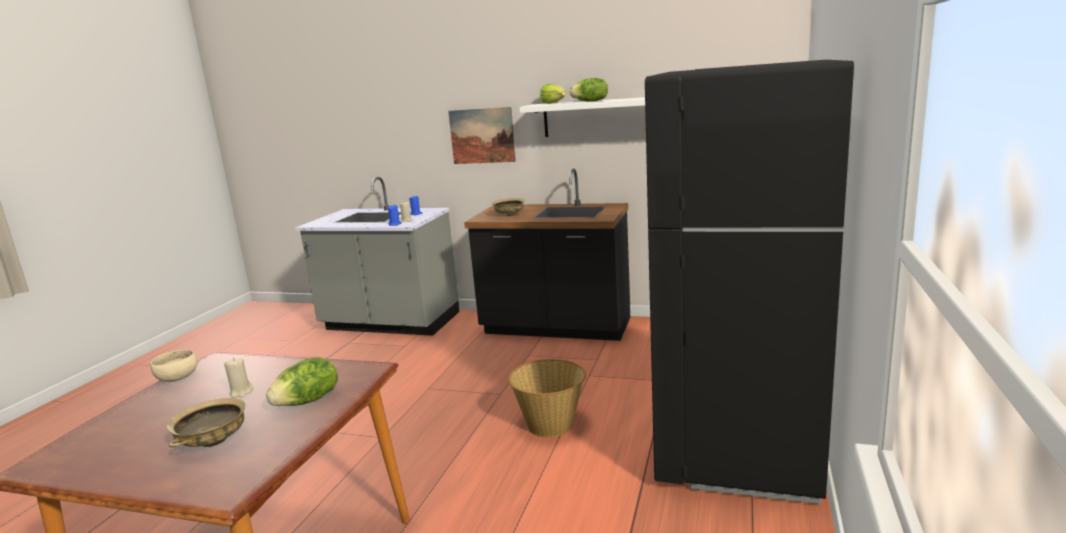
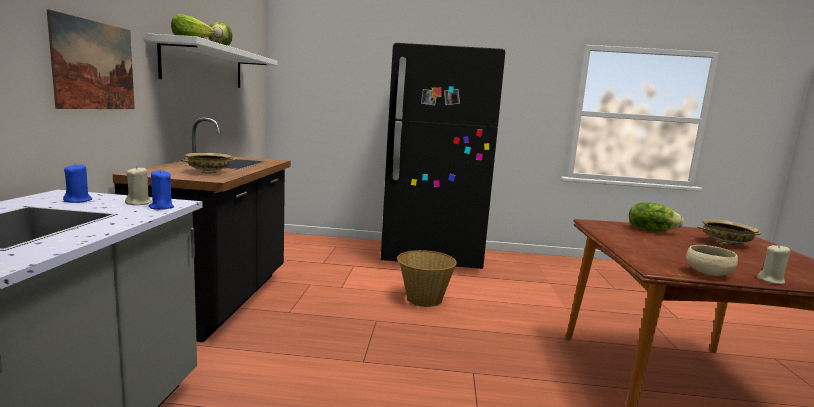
camera: 105 degrees left, 5 degrees down
(241, 392) = (677, 247): beige candle -> beige candle (771, 280)

